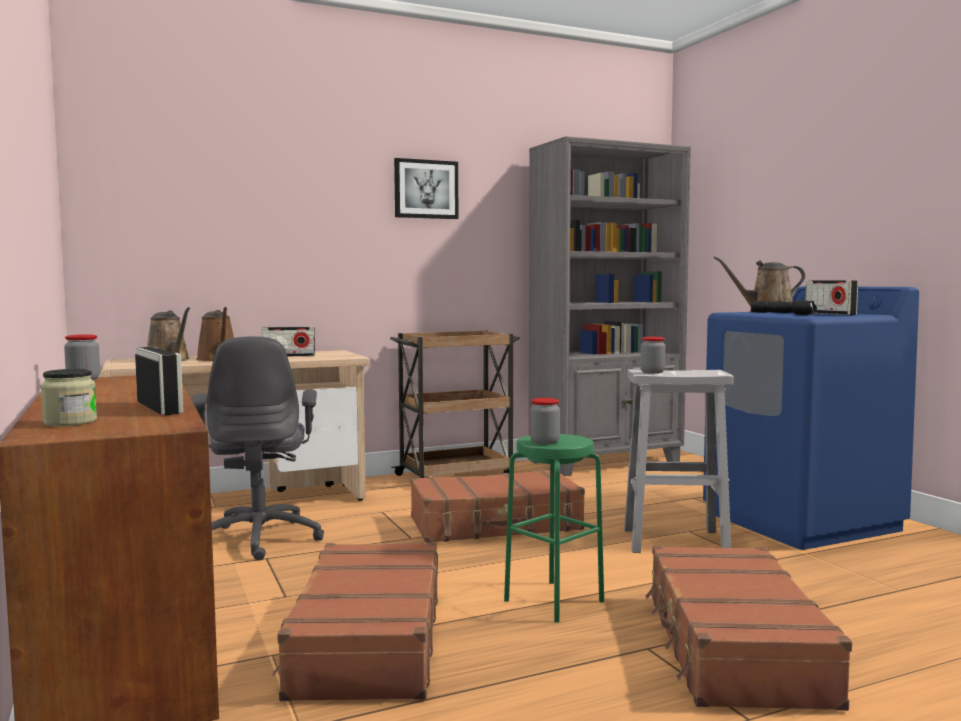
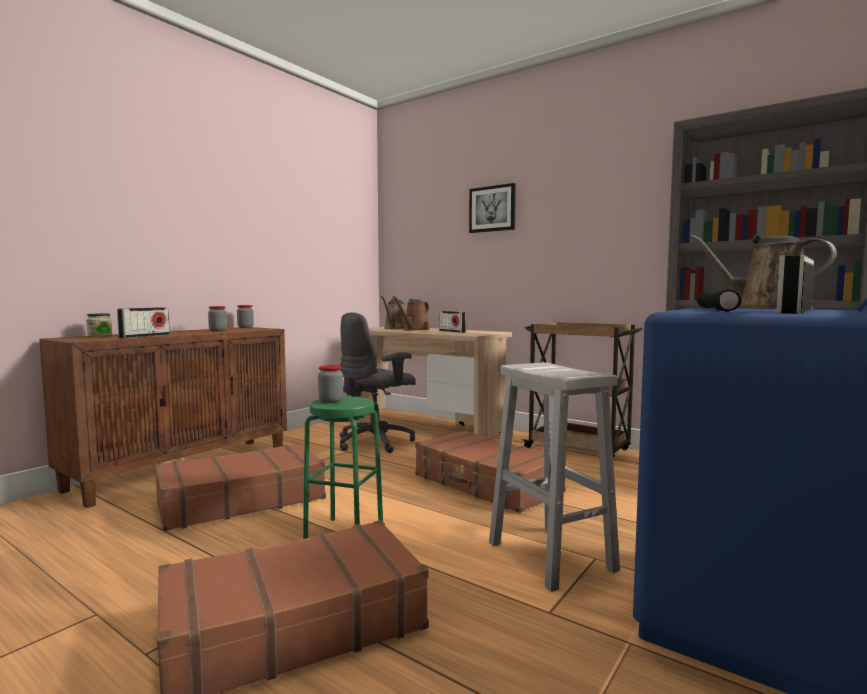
camera: 60 degrees right, 0 degrees up
(426, 189) = (585, 199): picture -> picture (492, 209)
(652, 372) = (529, 366): jar -> jar (218, 331)

